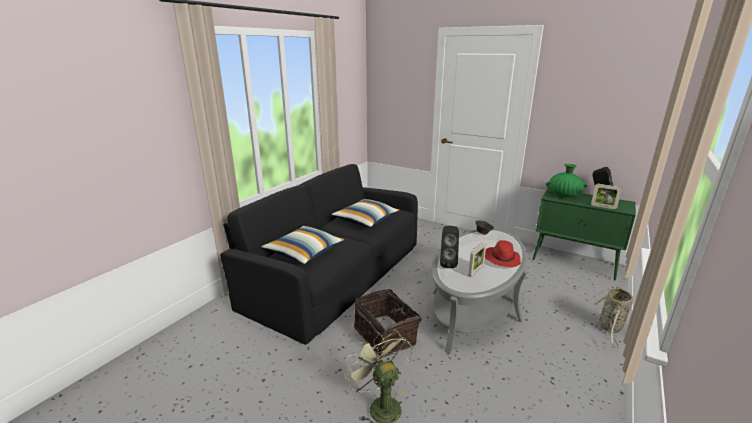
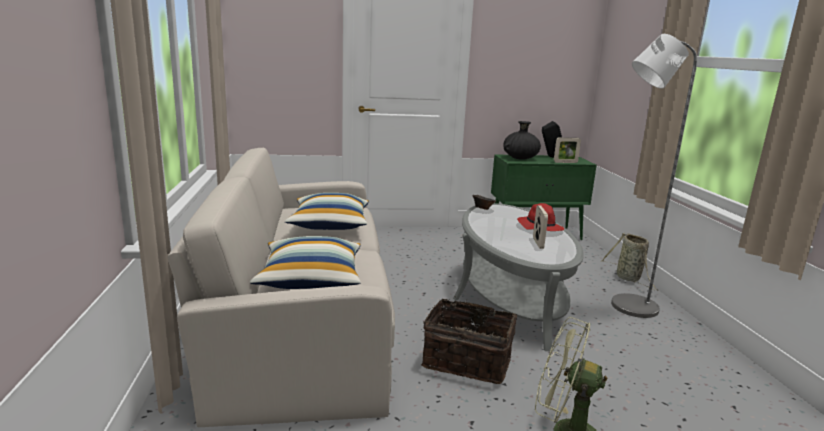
camera: 40 degrees left, 5 degrees down
(335, 271) = (301, 315): black sofa -> beige sofa
(447, 263) = (501, 243): black speaker -> none
(563, 195) = (520, 158): green vase -> black vase
(565, 349) = (626, 307): none -> grey floor lamp

